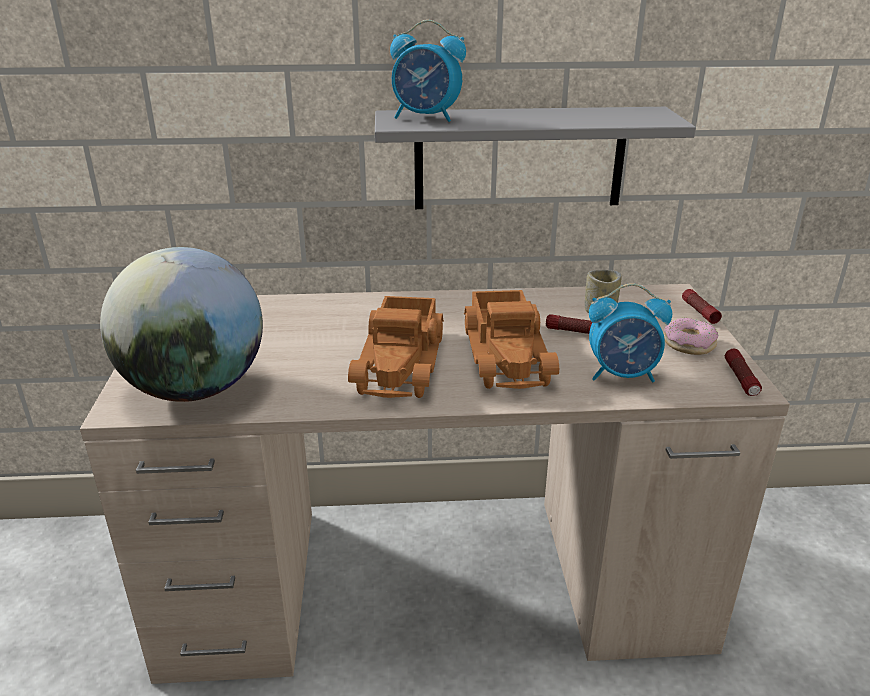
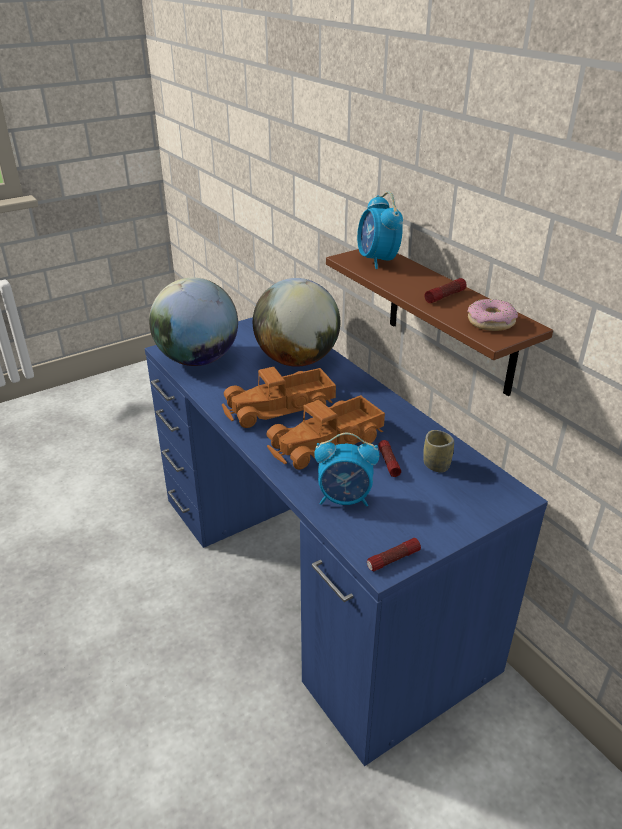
camera: 60 degrees right, 5 degrees up
(304, 321) = (297, 360): none -> globe
(436, 581) = (313, 576): beige desk -> blue desk
(519, 158) = (450, 320): grey shelf -> brown shelf
(623, 375) = (345, 499): alarm clock -> alarm clock turned 60 degrees counterclockwise
(689, 344) = (426, 522): donut -> donut (490, 322)
(699, 312) = (492, 516): flashlight -> flashlight (445, 296)

